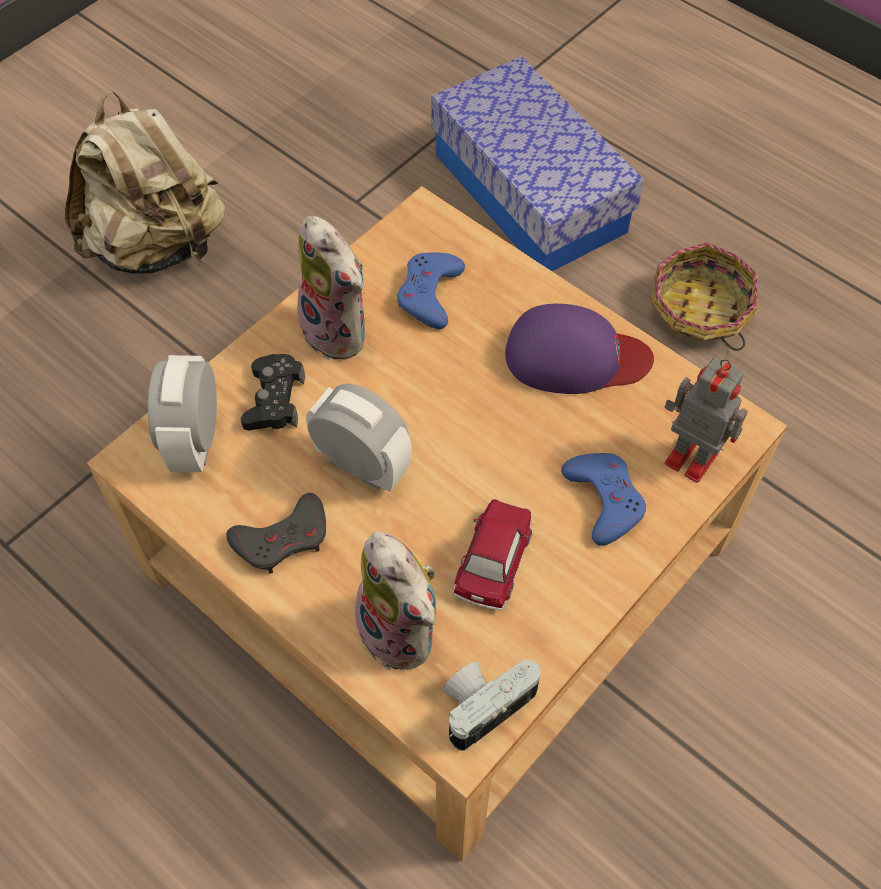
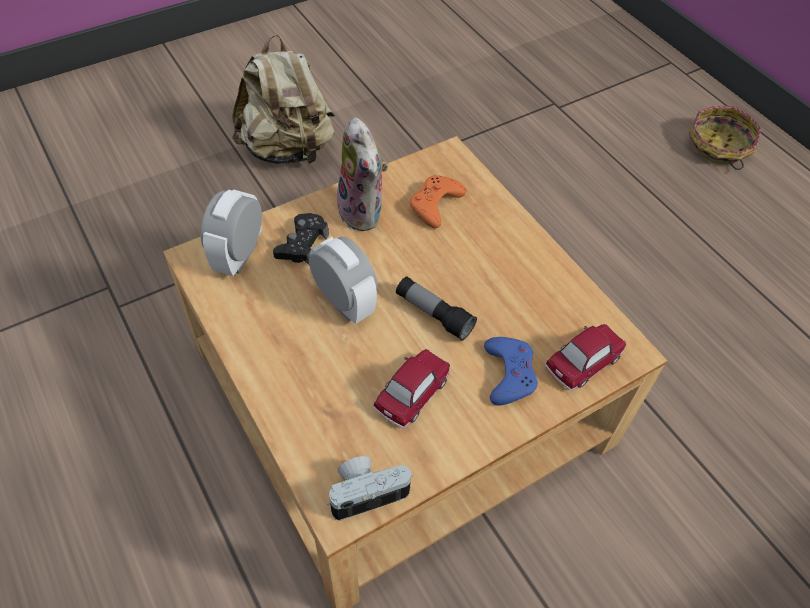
camera: 15 degrees right, 5 degrees down
(283, 538) = (270, 335): grey game controller -> none
(403, 631) = (328, 422): plush toy -> none
(429, 294) = (435, 204): blue game controller -> orange game controller
(483, 448) = (434, 314): none -> flashlight
(529, 193) = (546, 176): storage box -> none
(575, 357) = (523, 271): purple cap -> none
(689, 455) = (584, 361): toy robot -> toy car
(700, 310) = (642, 282): basket -> basket (718, 147)

